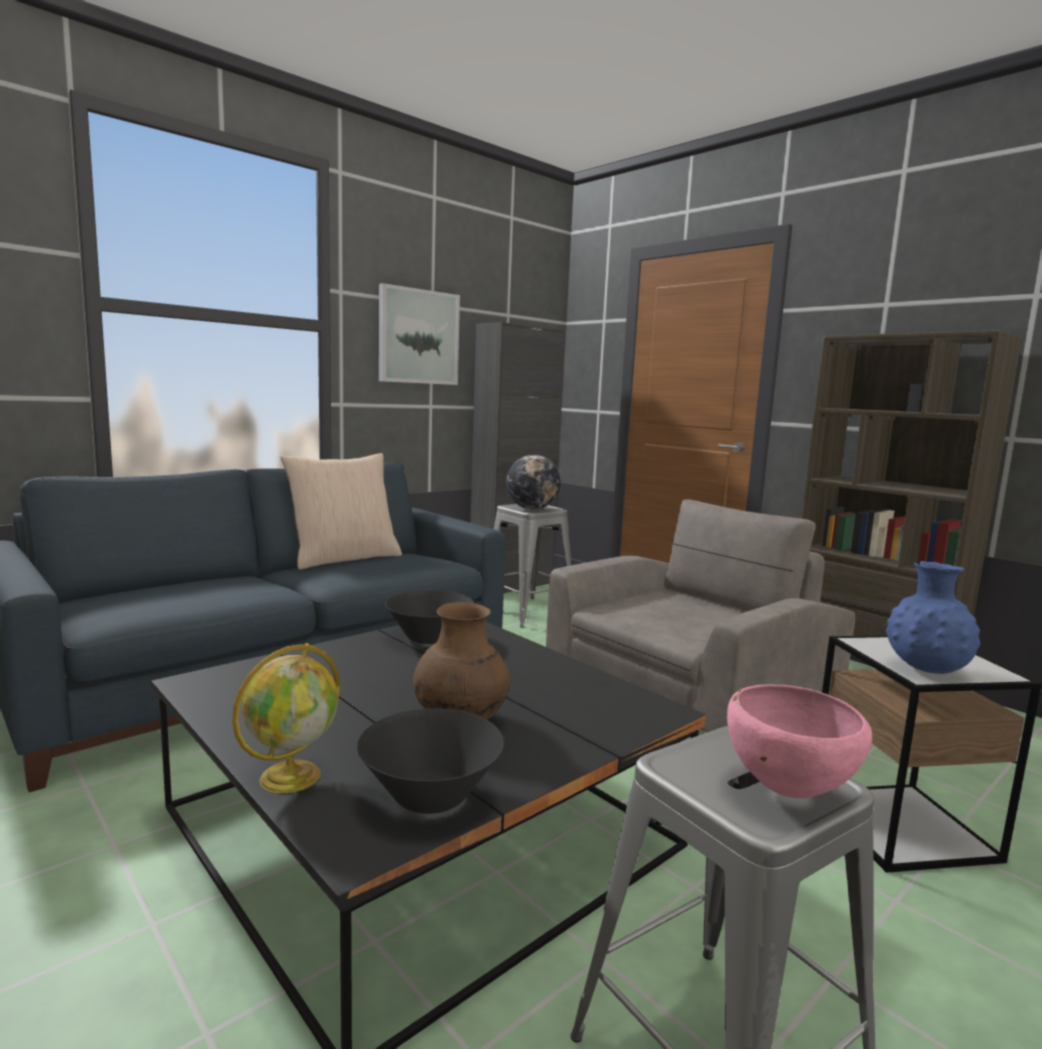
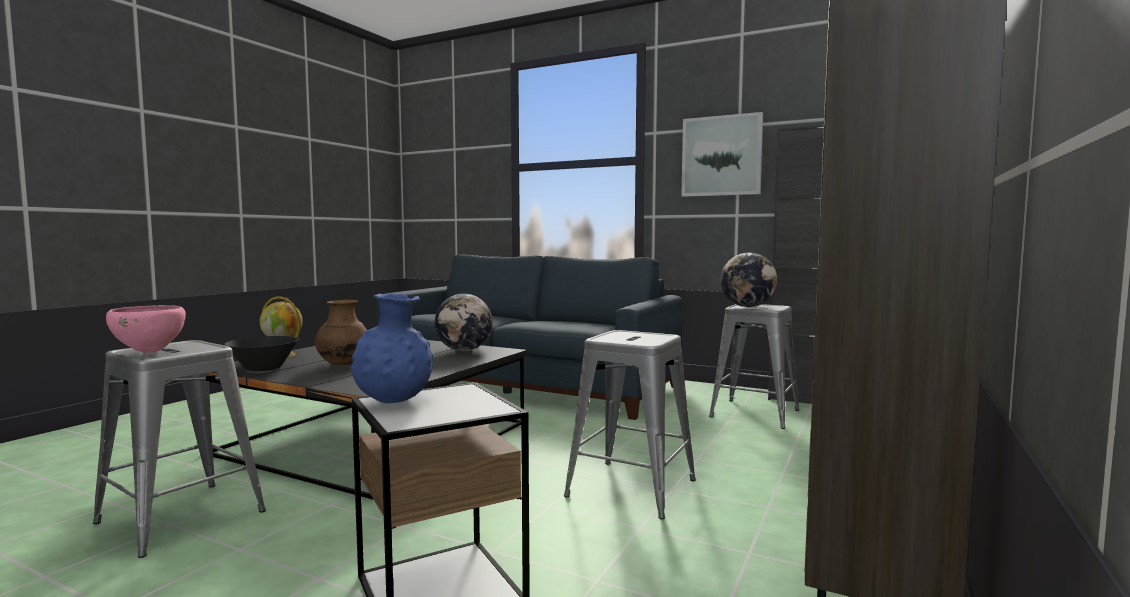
camera: 70 degrees right, 5 degrees down
(344, 558) = (580, 320): beige pillow -> none
(429, 638) = (464, 350): black bowl -> globe
(690, 701) = (631, 488): grey armchair -> grey stool

